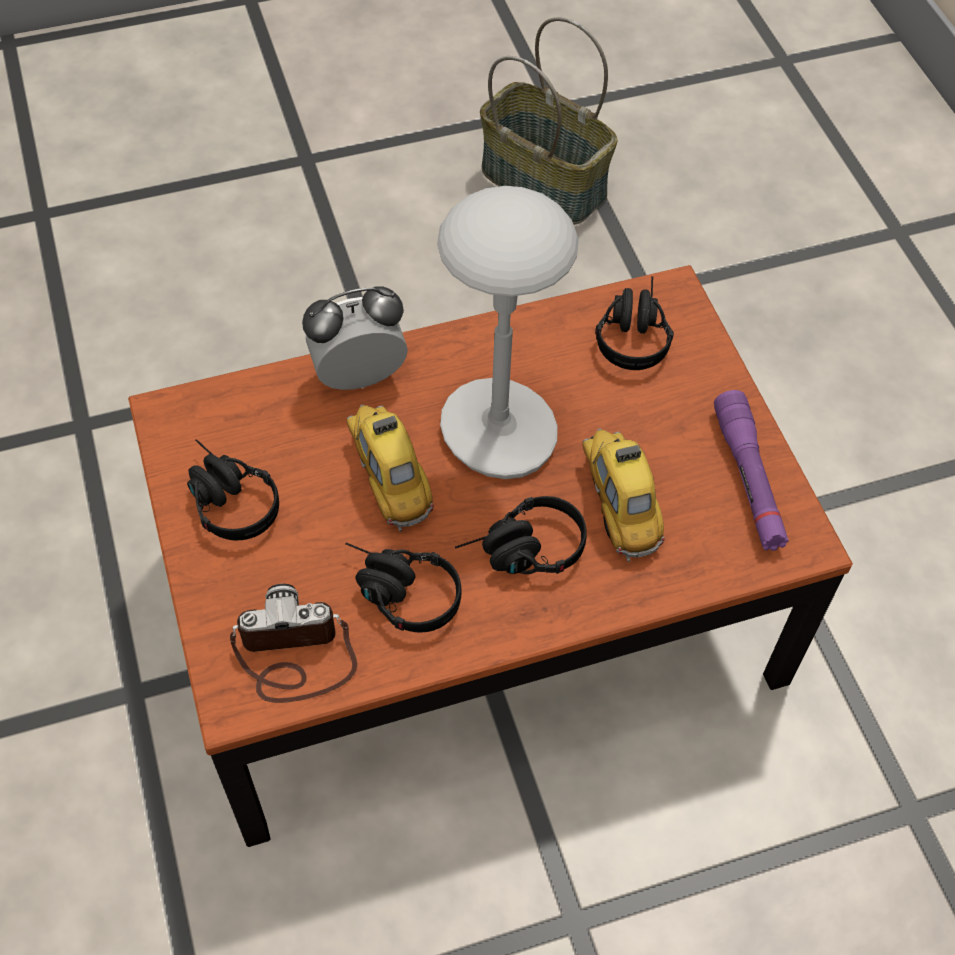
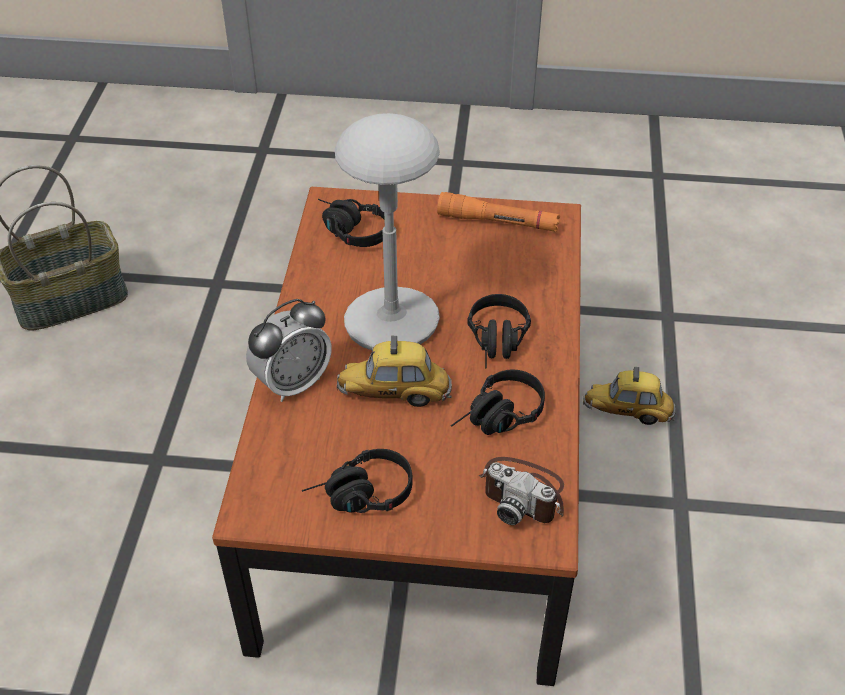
camera: 65 degrees left, 10 degrees down
(294, 657) = (524, 493): camera -> camera turned 75 degrees counterclockwise
(359, 377) = (292, 383): alarm clock -> alarm clock turned 135 degrees counterclockwise
(618, 503) = (484, 285): toy car -> toy car (627, 412)
(748, 479) = (498, 222): purple flashlight -> orange flashlight

